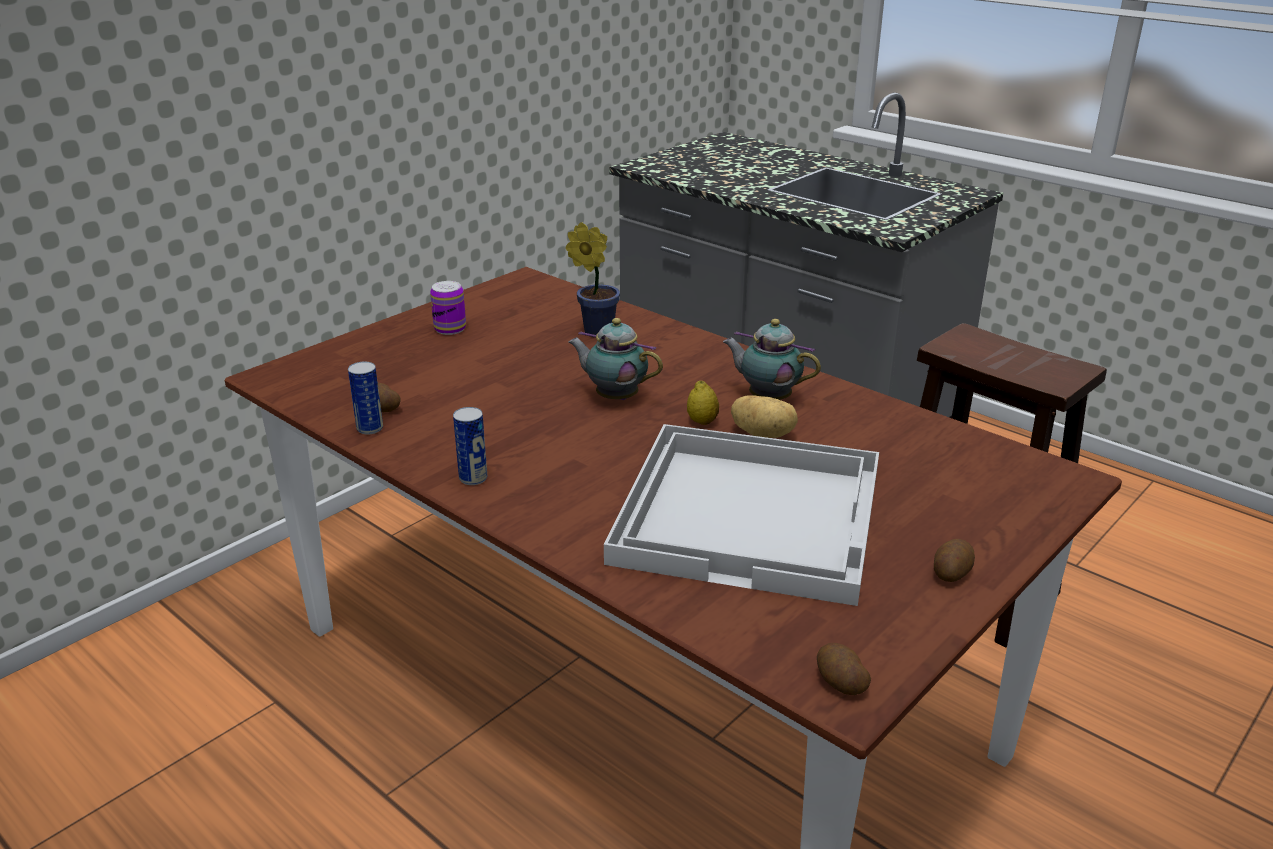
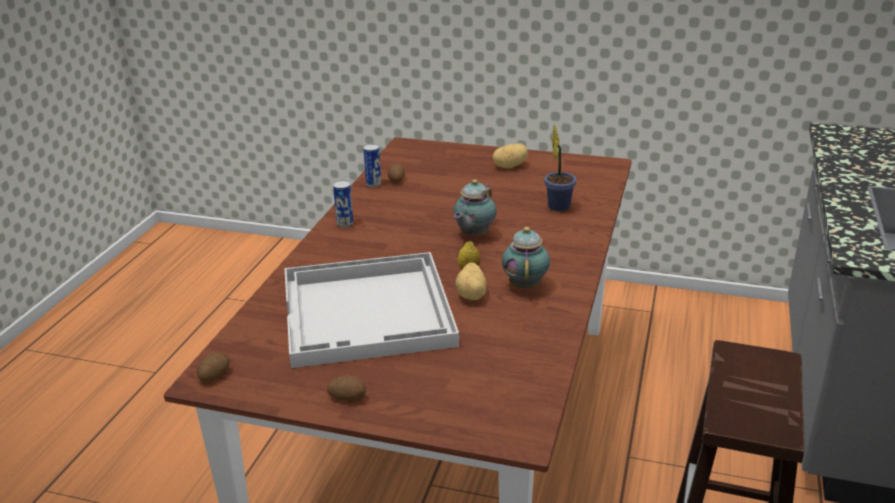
camera: 65 degrees right, 0 degrees up
(450, 329) = (509, 166): can -> potato
(614, 397) = (473, 235): teapot -> teapot turned 150 degrees counterclockwise

